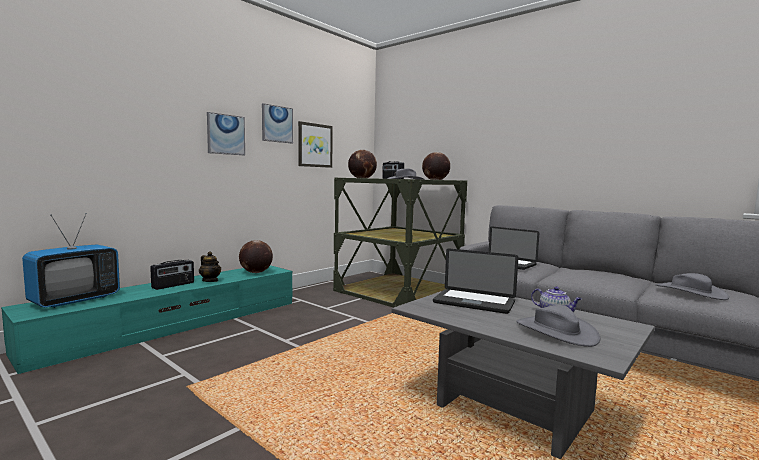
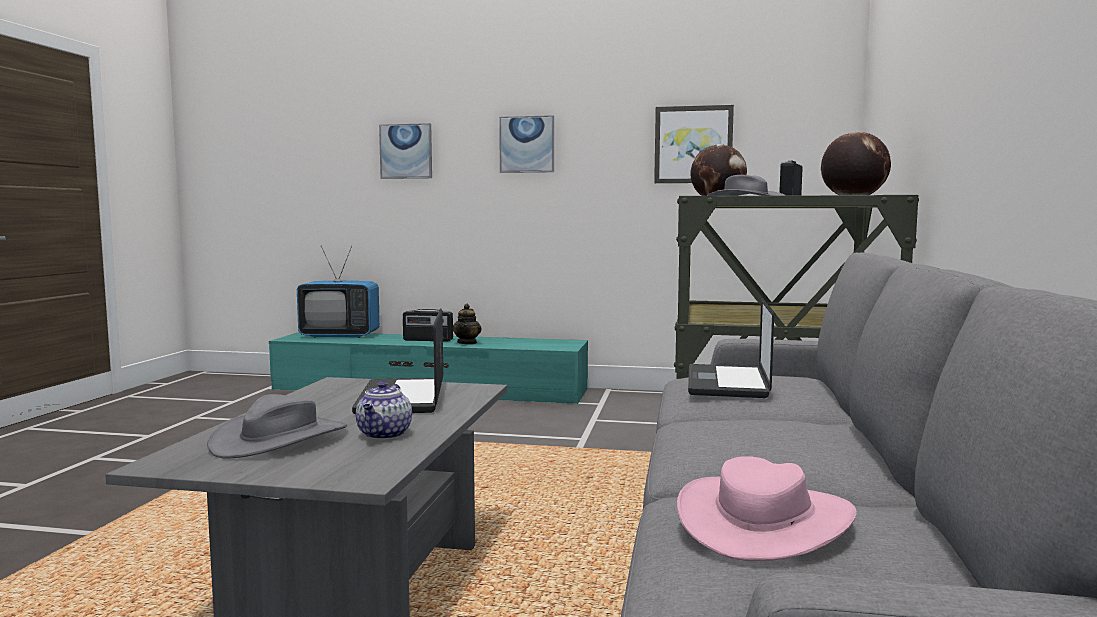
camera: 60 degrees right, 0 degrees up
(256, 272) = (535, 345): globe -> none
(277, 124) = (613, 118): picture -> picture (406, 151)
(690, 292) = (765, 521): grey hat -> pink hat

